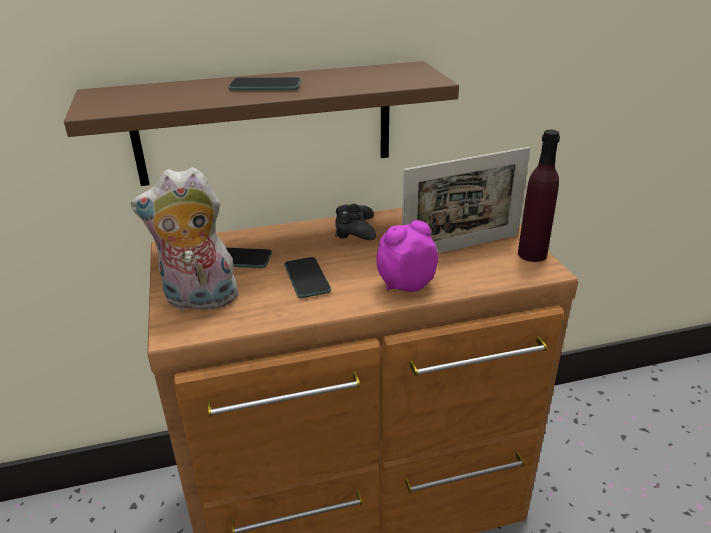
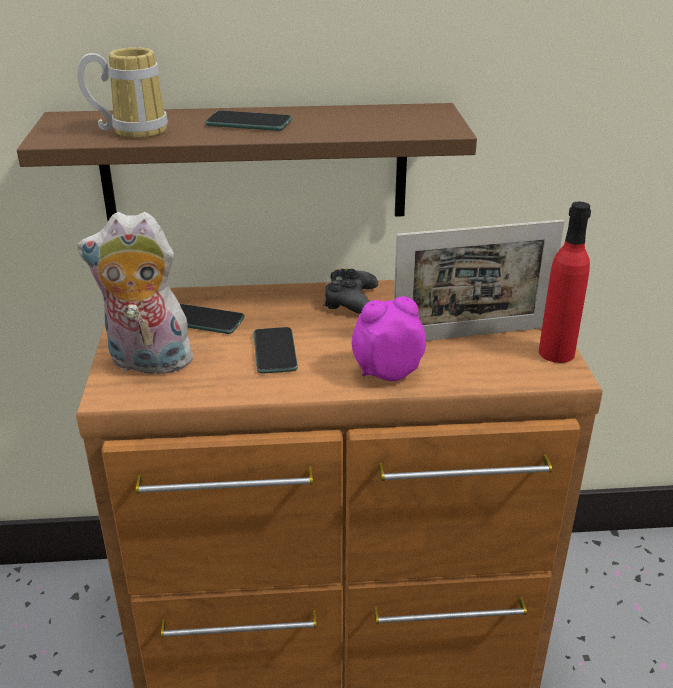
camera: 10 degrees right, 0 degrees up
(164, 98) = (132, 130): none -> mug
(532, 254) = (556, 353): purple bottle -> red bottle

